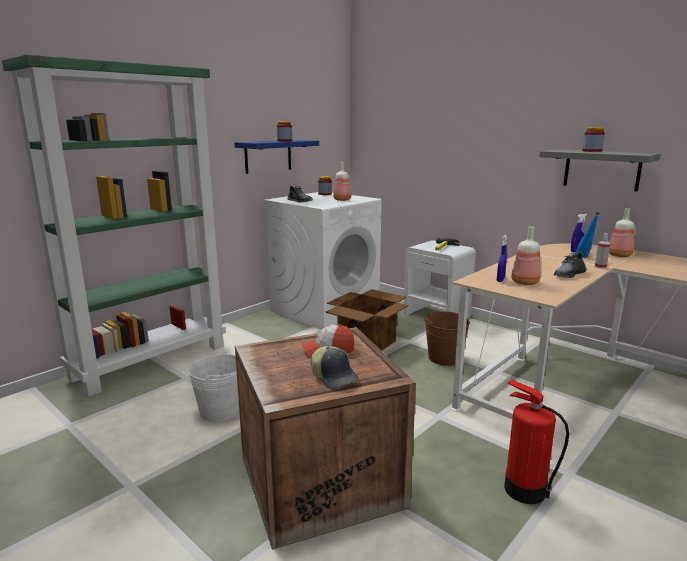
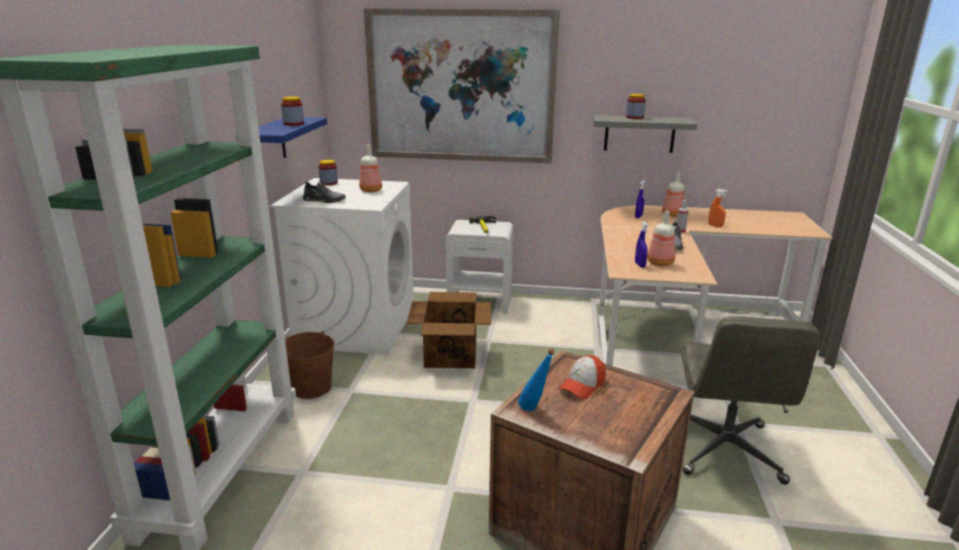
camera: 35 degrees left, 5 degrees up
(220, 411) = (397, 494): white bucket -> none
(334, 377) = (633, 412): cap -> none
(443, 123) = (461, 86): none -> picture
(444, 358) = (540, 348): brown bucket -> brown bucket (311, 388)
(523, 489) = (725, 450): fire extinguisher -> grey office chair
(584, 258) = (655, 223): blue bottle -> blue bottle (535, 411)
(654, 269) = (715, 226): none -> orange spray bottle

